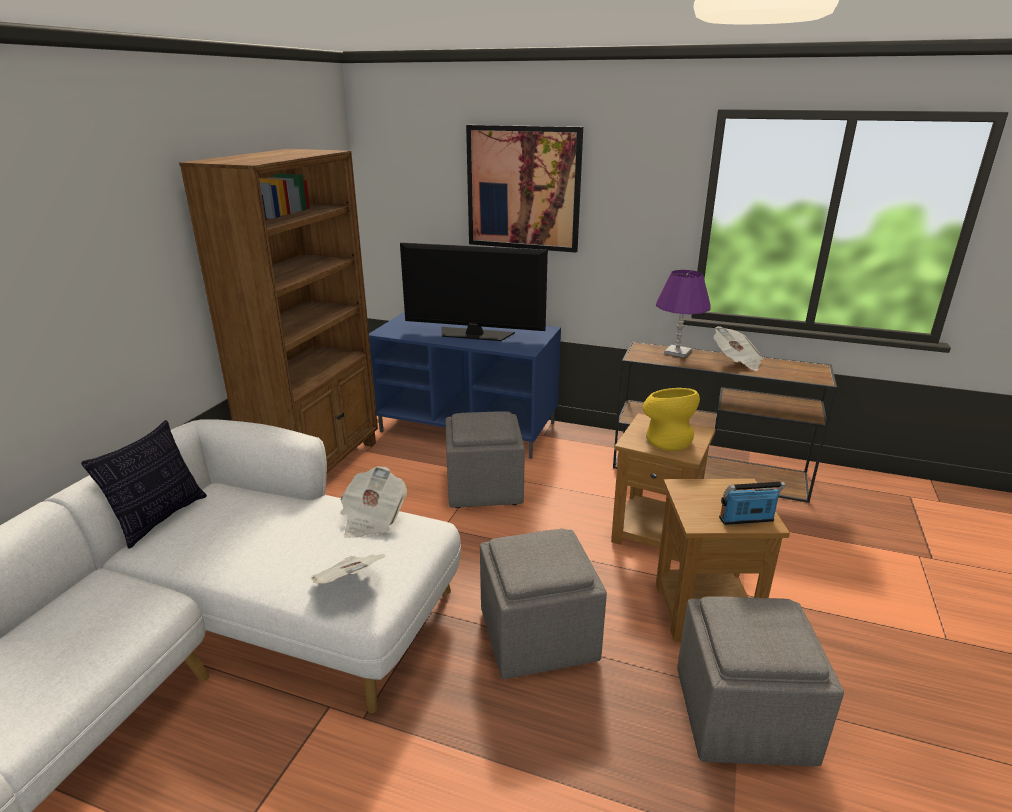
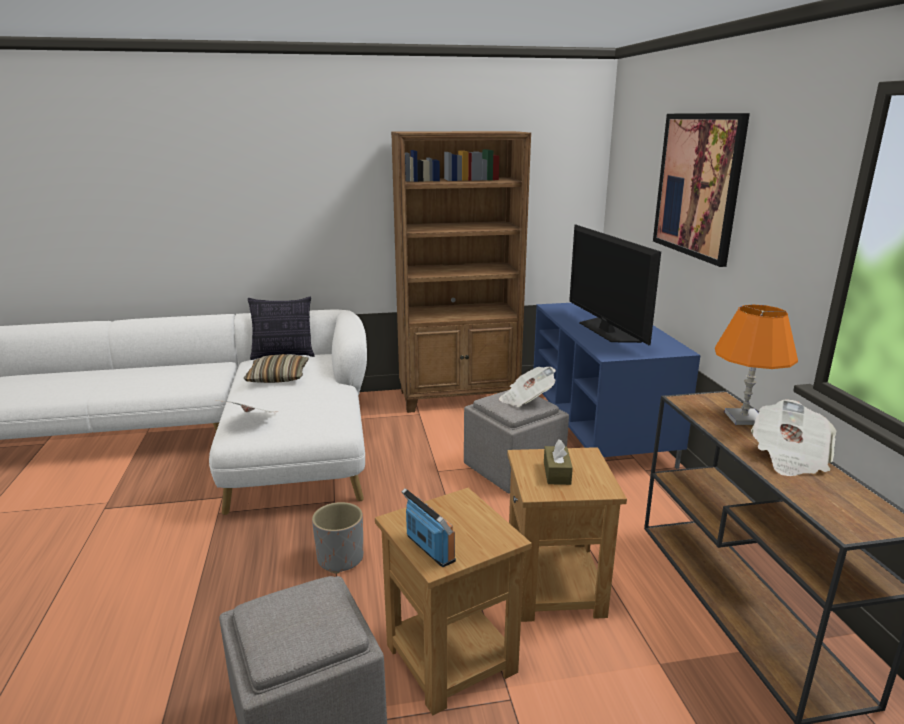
camera: 60 degrees right, 5 degrees down
(239, 536) = (278, 377): none -> pillow
(372, 518) = (328, 404): newspaper -> newspaper (526, 400)
(536, 635) = (340, 559): grey ottoman -> grey planter
(666, 439) = (557, 473): yellow vase -> brown tissue box
(677, 352) = (744, 418): purple table lamp -> orange table lamp

